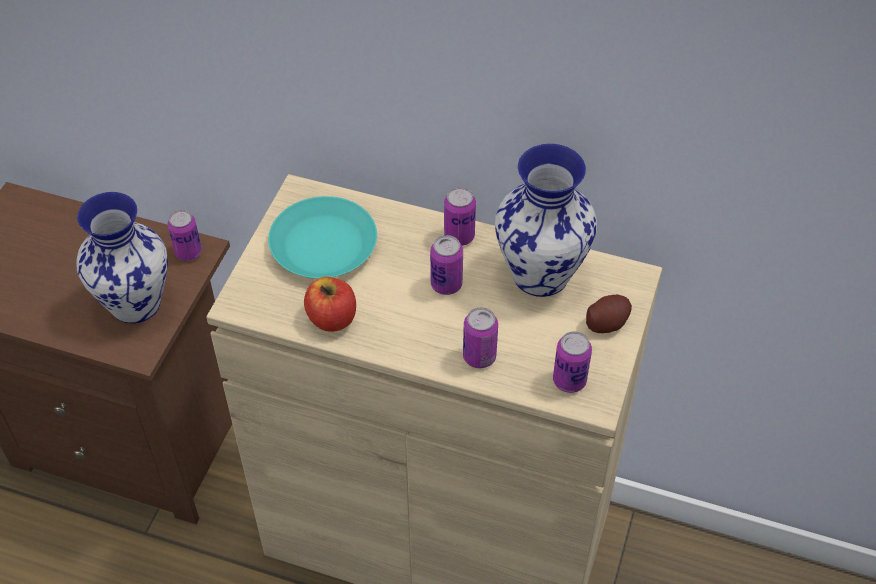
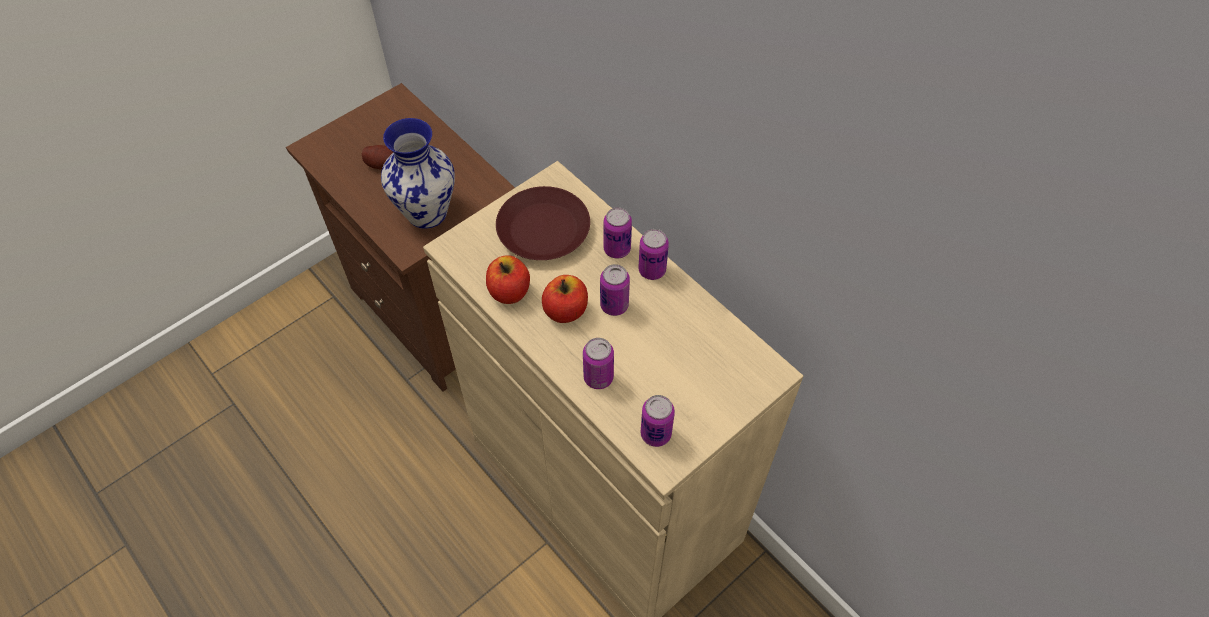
camera: 30 degrees right, 5 degrees up
(188, 252) = (487, 190): can -> can (617, 249)
(323, 244) = (544, 229): turquoise plate -> brown plate
(402, 310) = (566, 310): none -> apple
(541, 274) = (696, 333): vase -> none
(607, 323) = (721, 400): potato -> potato (381, 164)

